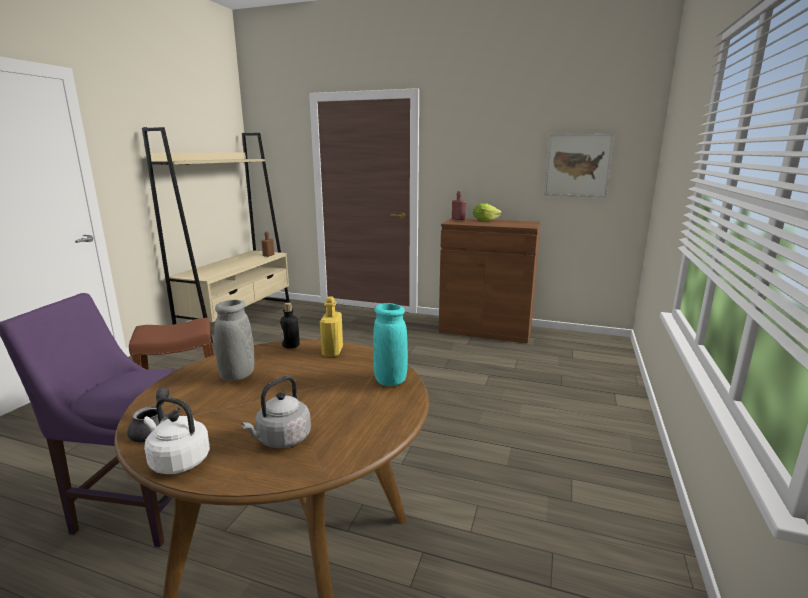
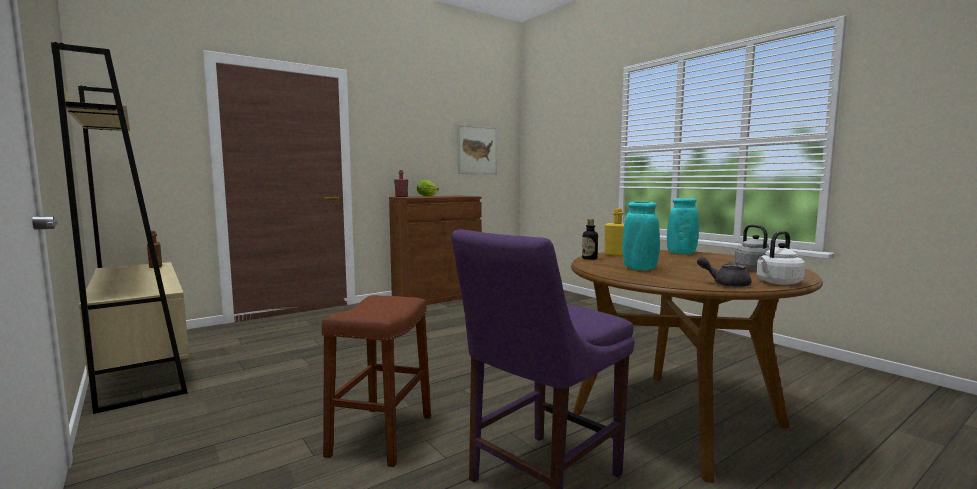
camera: 55 degrees left, 10 degrees down
(237, 375) = (639, 269): grey vase -> turquoise vase

